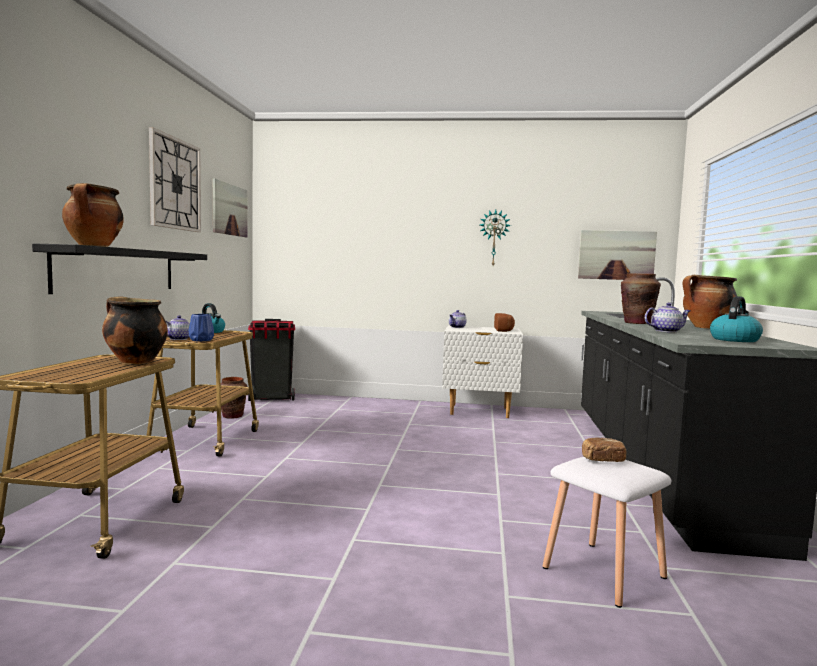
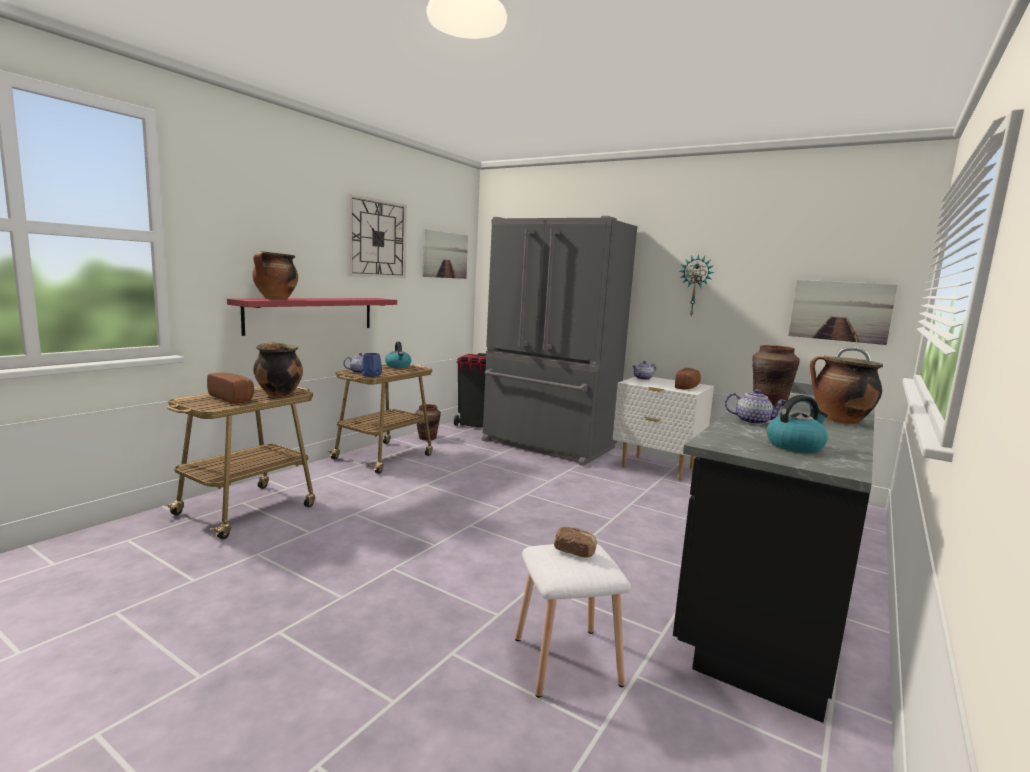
camera: 25 degrees right, 5 degrees up
(86, 369) = (234, 398): none -> bread
(118, 270) = (312, 314): black shelf -> red shelf
(363, 406) = (547, 445): none -> grey fridge

